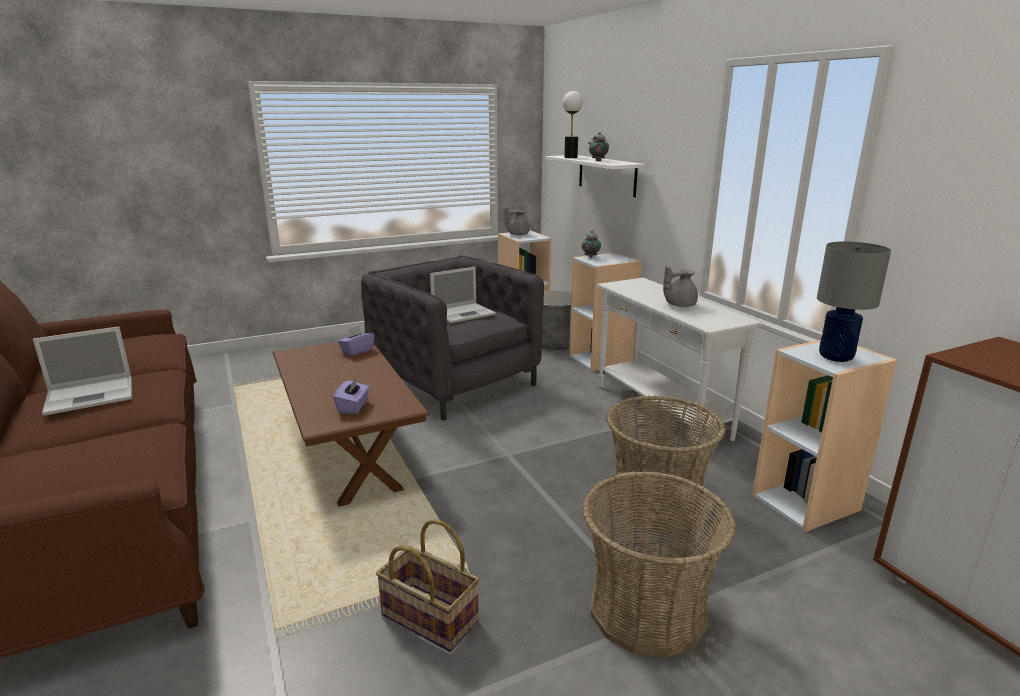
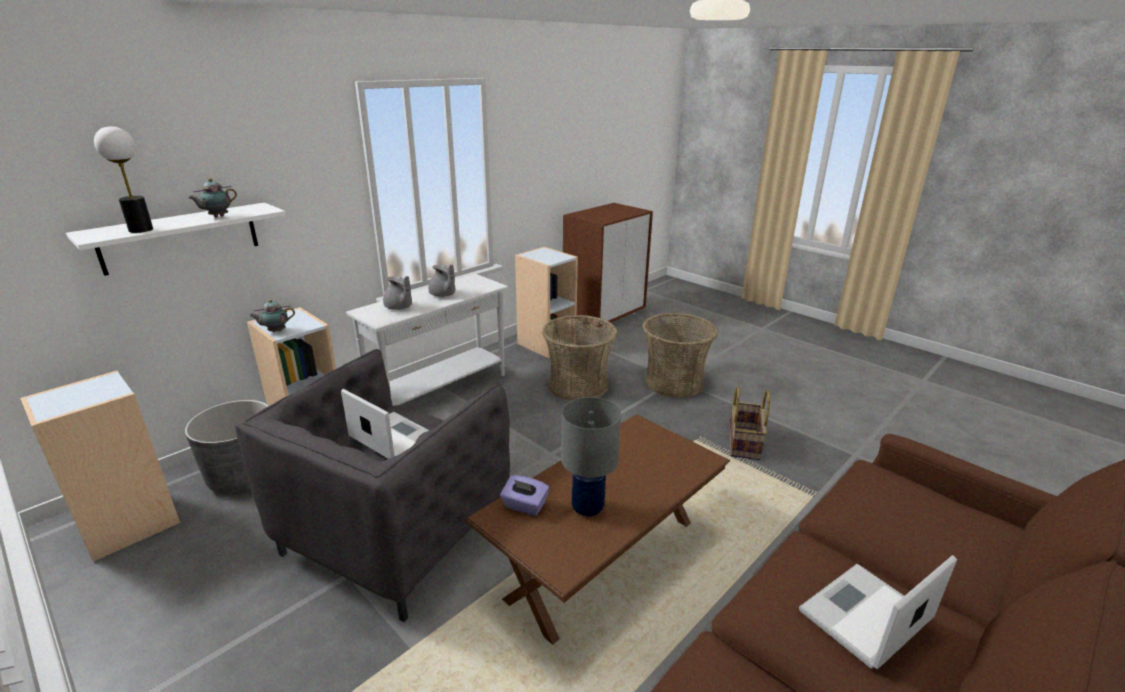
camera: 110 degrees left, 5 degrees up
(92, 395) = (864, 616): laptop -> laptop turned 75 degrees counterclockwise
(353, 407) = (660, 452): purple tissue box -> none
(517, 234) = (63, 403): grey teapot -> grey teapot (399, 308)
(835, 359) = (554, 255): grey table lamp -> grey table lamp (588, 508)

